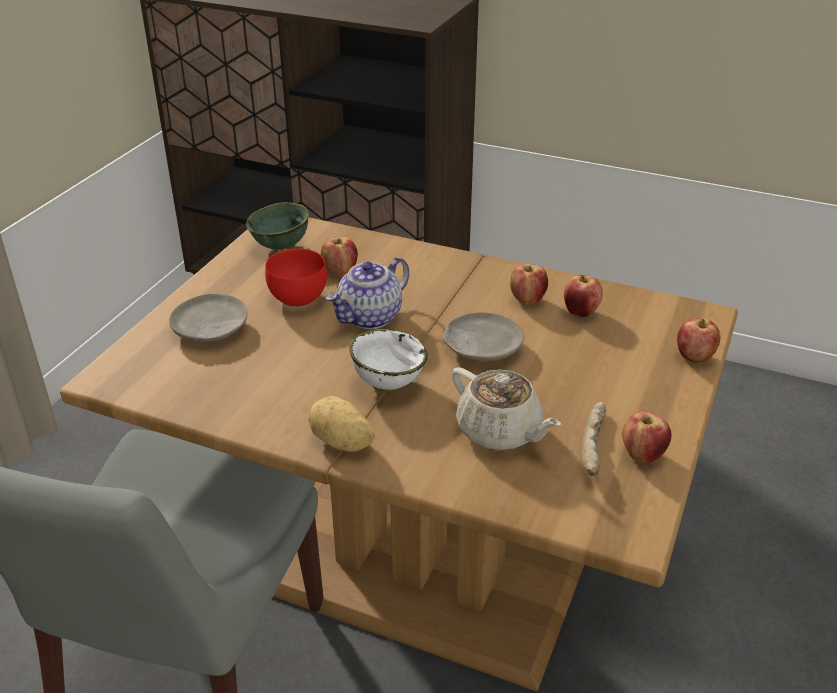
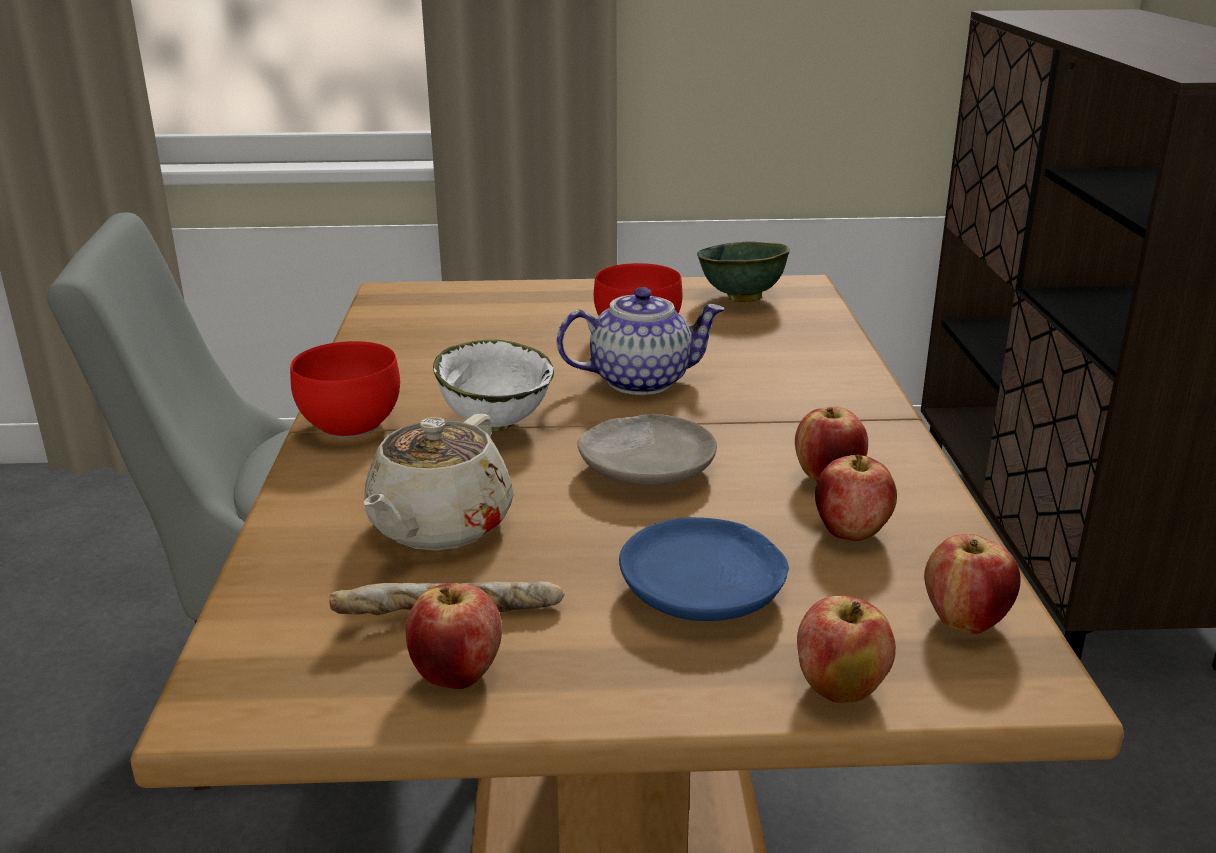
camera: 65 degrees right, 10 degrees down
(210, 329) = (523, 309): beige plate -> none
(340, 271) = (731, 340): apple -> apple (965, 621)
(342, 443) = (346, 426): potato -> red bowl
(370, 317) = (641, 380): teapot -> teapot turned 150 degrees clockwise
(609, 367) = (703, 592): none -> blue plate

